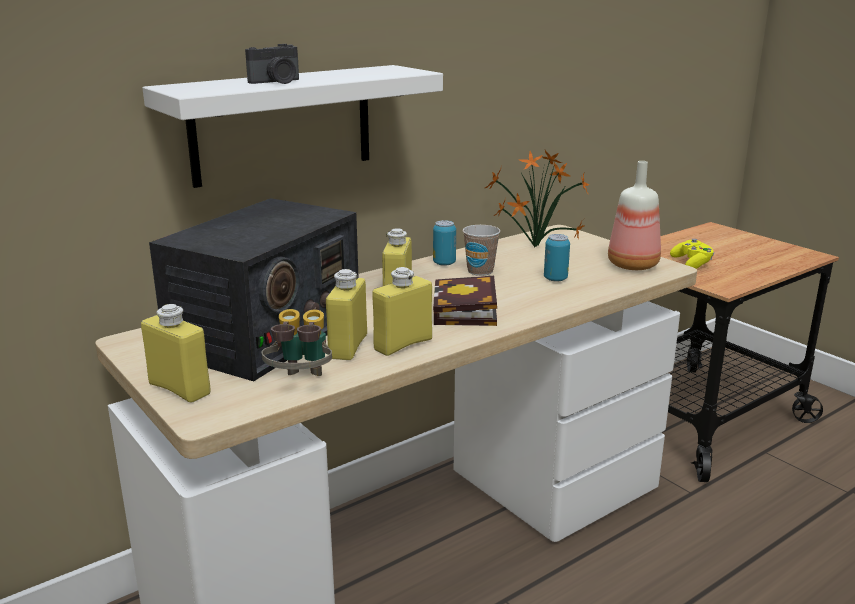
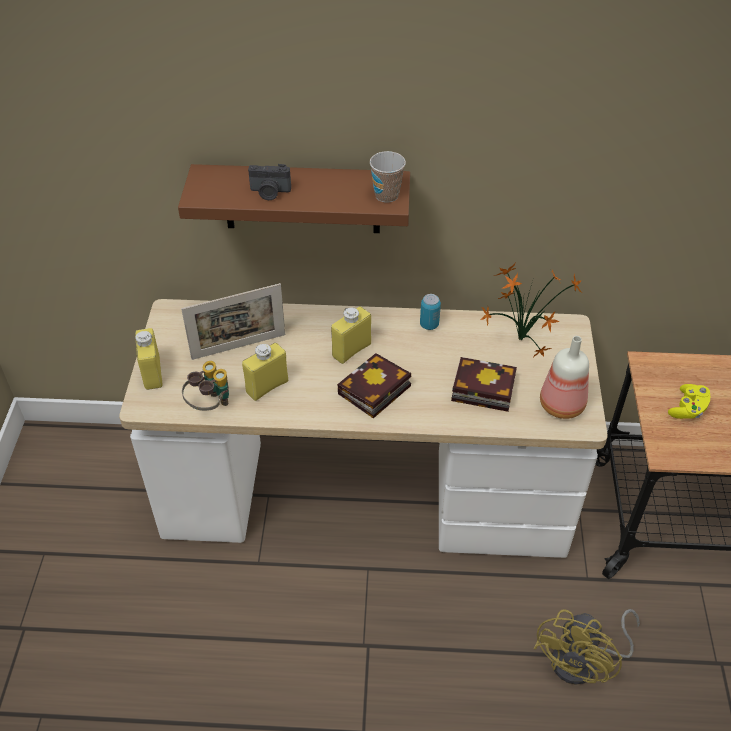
camera: 40 degrees right, 25 degrees up
(266, 334) = (239, 347): radio -> picture frame
(282, 124) = (302, 199): white shelf -> brown shelf
(403, 344) = (298, 403): yellow bottle -> none
(480, 271) = (440, 349): cup -> cup (386, 195)
(555, 279) = (480, 389): can -> book
(775, 552) = (583, 662): none -> yellow fan

